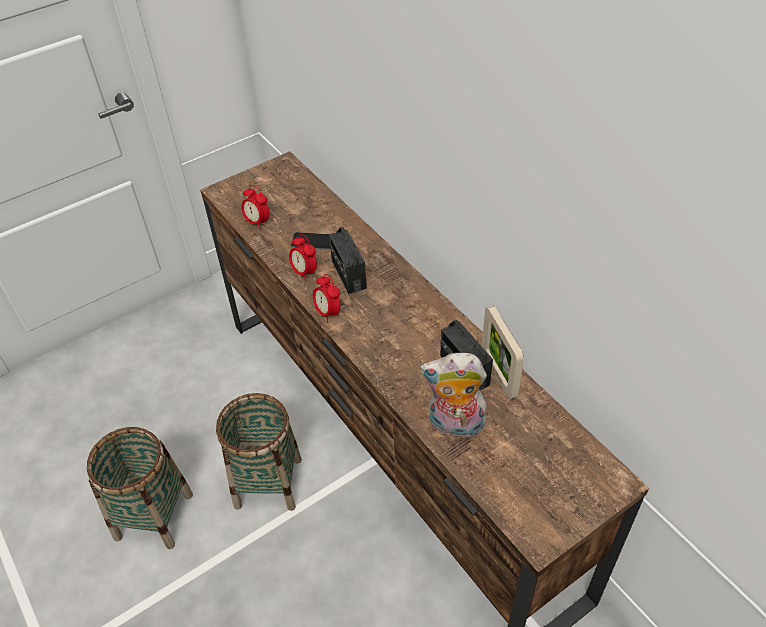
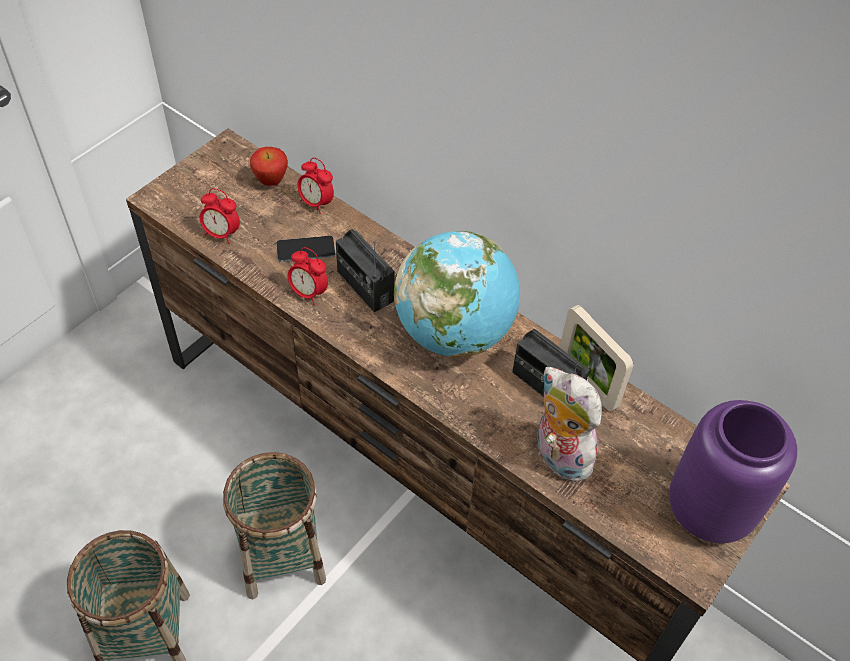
camera: 20 degrees left, 5 degrees up
(306, 191) = (271, 182): none -> apple
(328, 313) = (357, 342): alarm clock -> alarm clock (316, 203)
(404, 318) = (454, 332): none -> globe
(454, 425) = (557, 456): plush toy -> plush toy turned 60 degrees clockwise
(567, 492) = (707, 509): none -> purple vase

